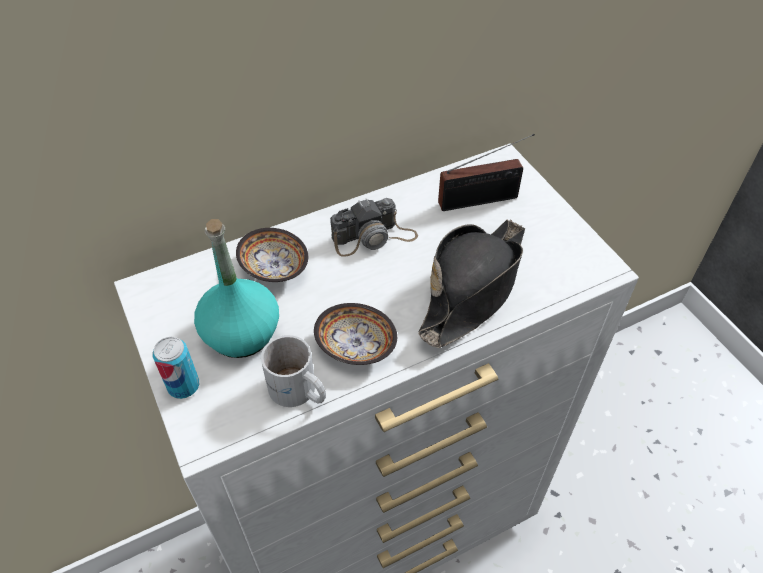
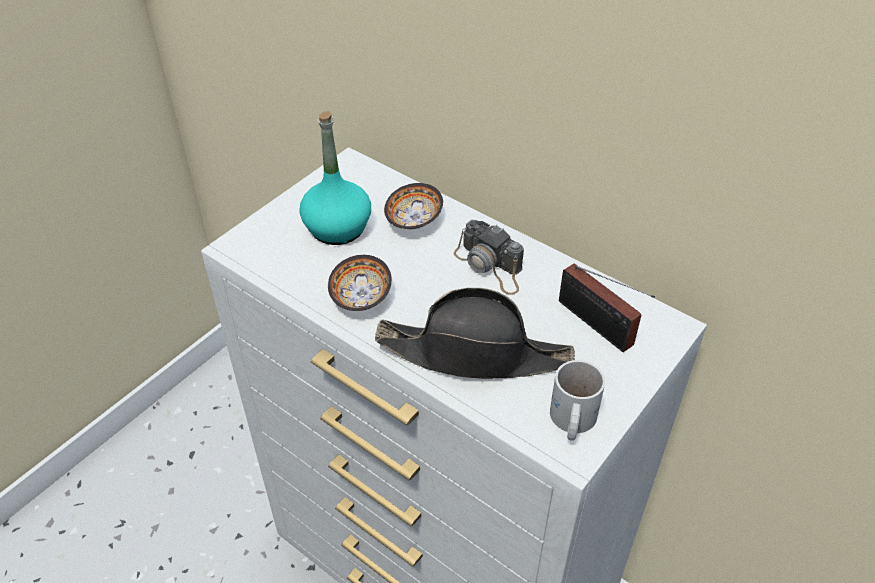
camera: 65 degrees right, 5 degrees down
(183, 386) = (274, 218): can -> none
(297, 393) = (298, 279): white mug -> white mug (570, 421)

